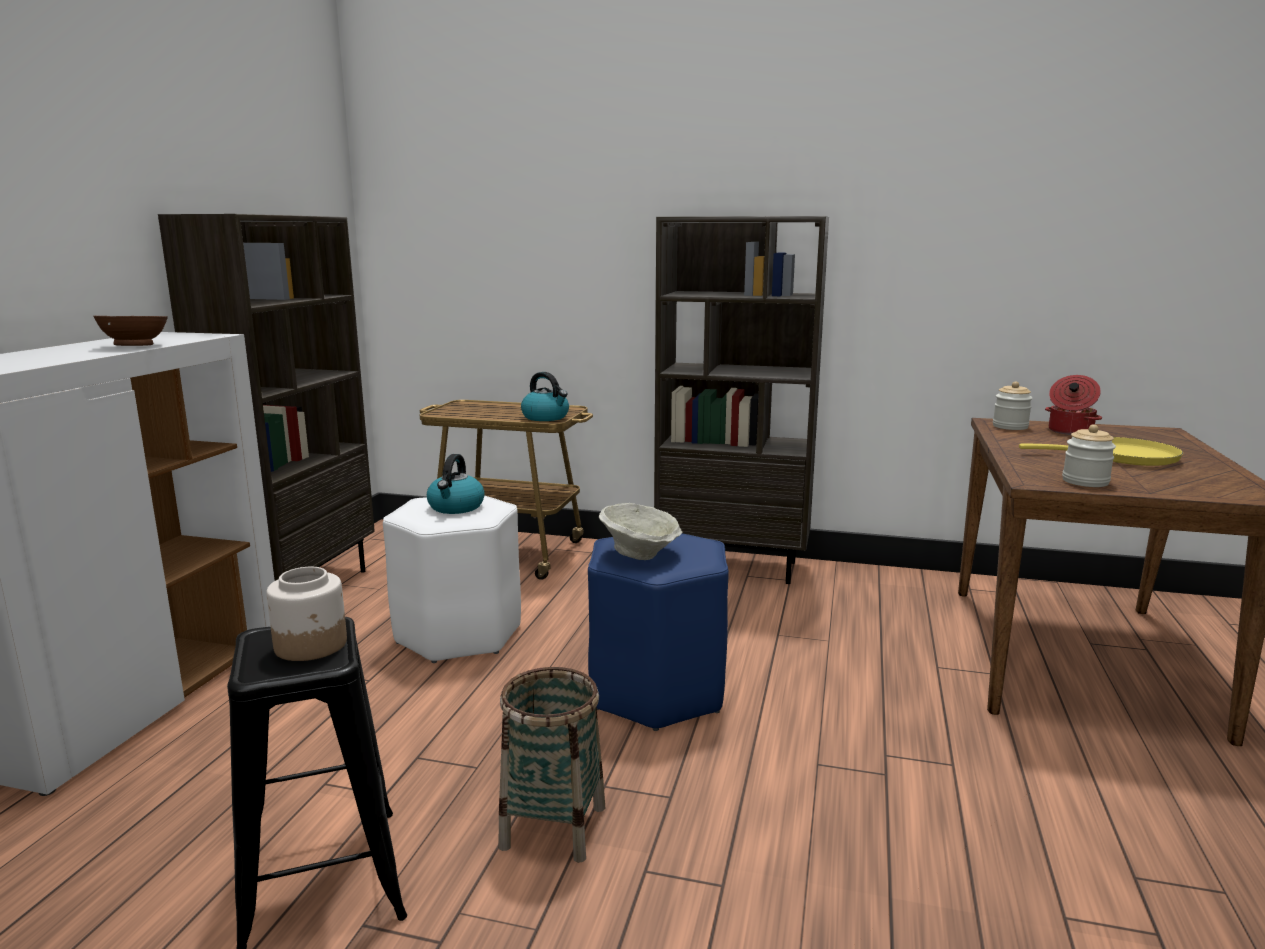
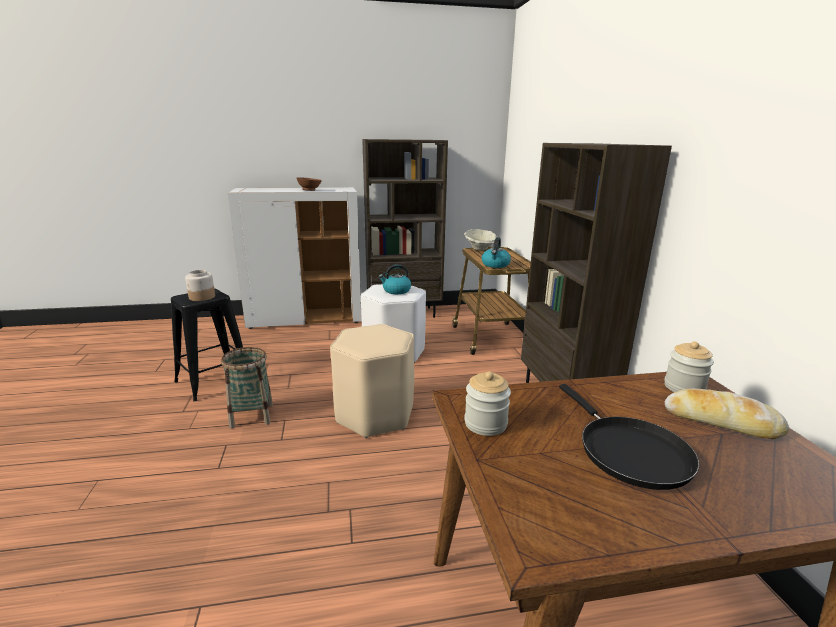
camera: 65 degrees right, 5 degrees up
(640, 555) = (362, 335): beige bowl -> beige bowl (480, 249)
(657, 691) = (375, 415): blue stool -> beige stool
(1069, 431) = (721, 422): cooking pot -> bread
(1122, 457) = (628, 451): yellow frying pan -> black frying pan

